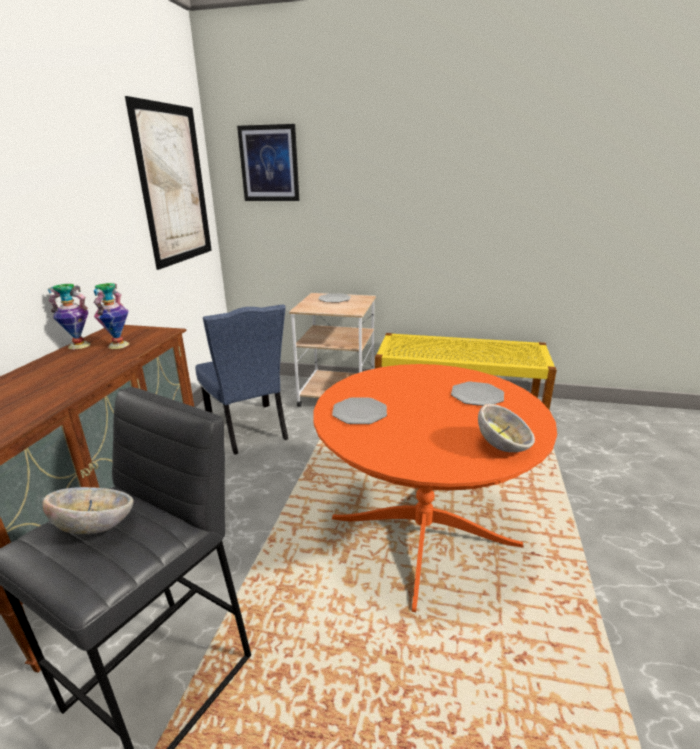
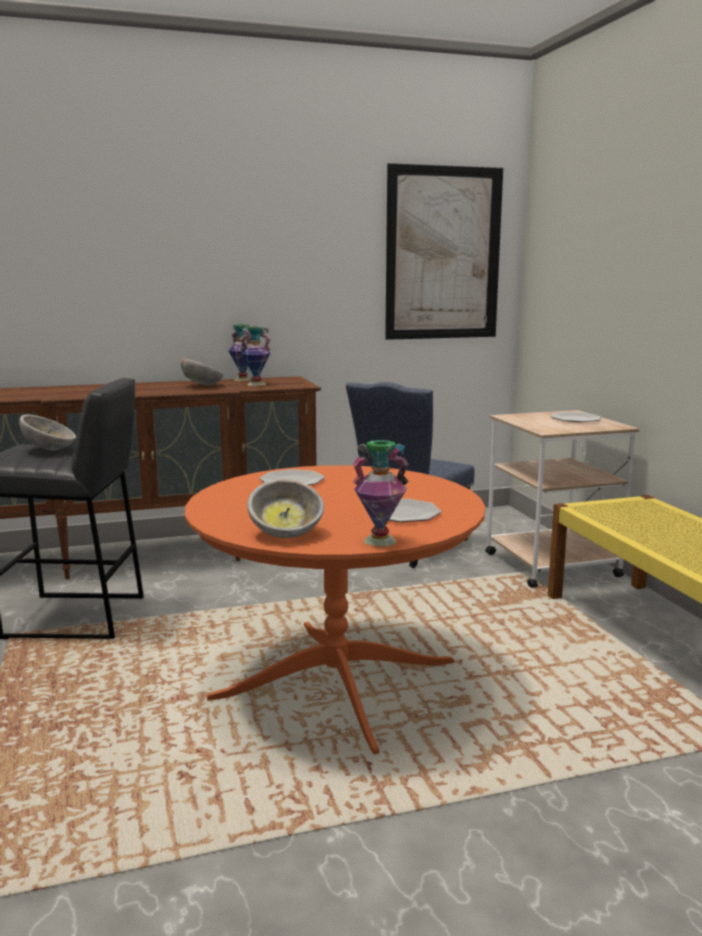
camera: 60 degrees right, 10 degrees down
(72, 367) = (202, 386): none -> bowl
(269, 163) = (567, 229): picture -> none
(533, 417) = (380, 540): none -> vase

